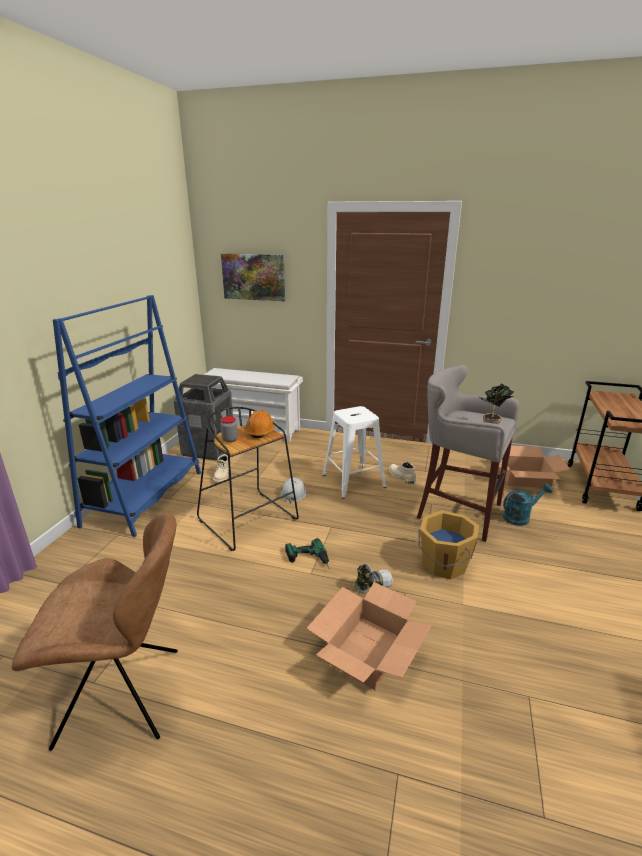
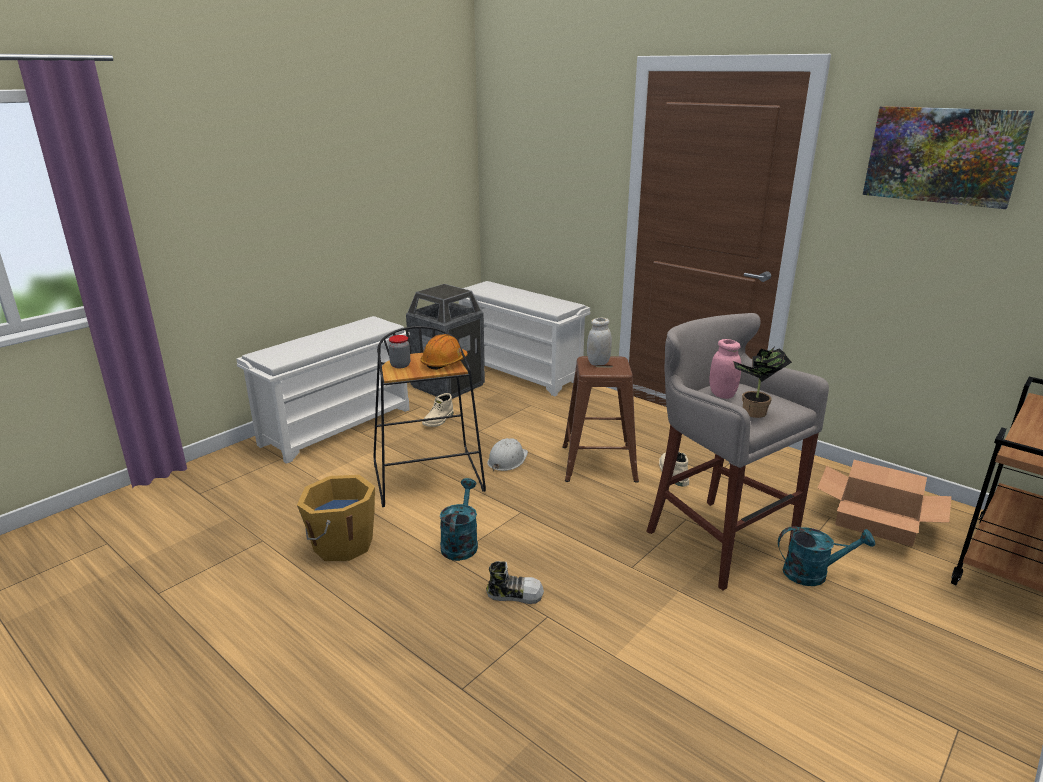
camera: 25 degrees right, 0 degrees up
(125, 695) = (175, 615): brown chair -> none
(145, 498) = (337, 426): blue bookcase -> white shoe rack
(253, 277) = (541, 160): picture -> picture (942, 155)
(309, 560) = (460, 543): power drill -> turquoise watering can
(351, 413) = (598, 363): none -> white jar
(353, 480) = (599, 463): white stool -> brown stool
(367, 651) = (443, 664): cardboard box -> none
(443, 564) = (632, 599): orange bucket -> orange bucket (341, 544)
(462, 419) = (722, 394): none -> pink jar

